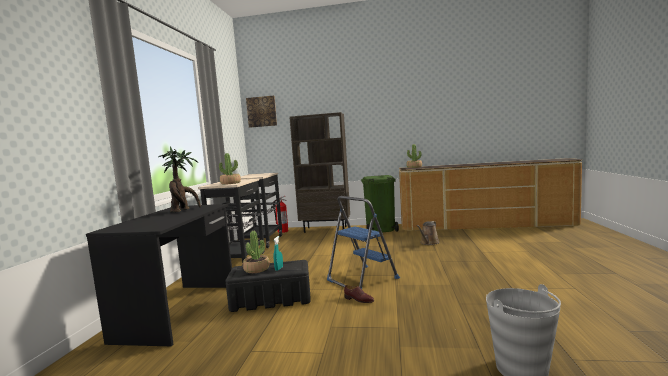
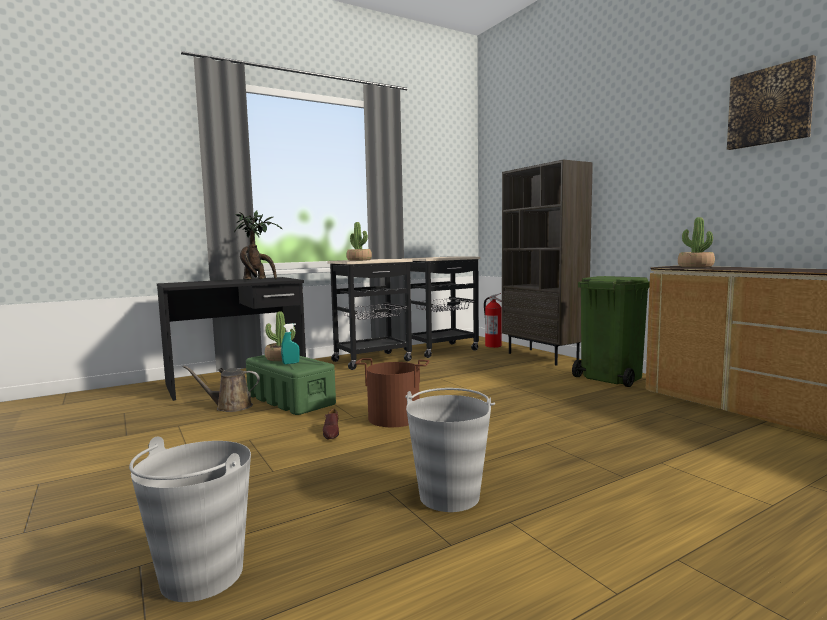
camera: 50 degrees right, 0 degrees up
(262, 111) = (496, 167): picture -> picture (770, 106)
(270, 300) = (290, 400): black storage box -> green storage box
(360, 280) = (394, 417): blue step ladder -> brown bucket
(429, 243) = (618, 416): brown watering can -> brown watering can (230, 407)
(478, 292) = (450, 496): none -> grey bucket

